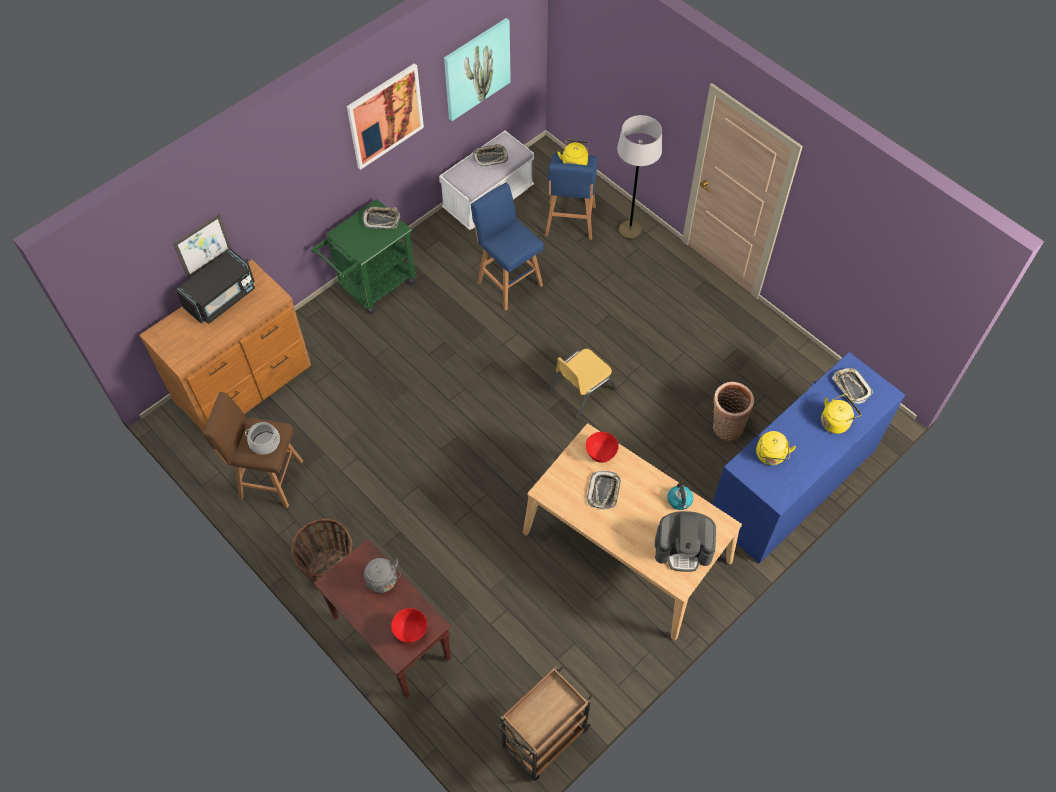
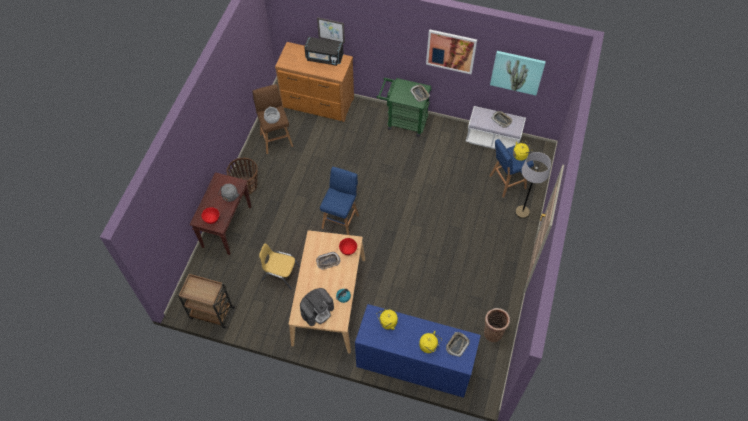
camera: 60 degrees right, 0 degrees up
(508, 282) = (448, 174): blue stool -> blue stool (341, 220)
(581, 390) = (405, 238): yellow chair -> yellow chair (281, 273)
(683, 548) = (317, 311): coffee machine -> coffee machine turned 105 degrees counterclockwise
(726, 426) = (428, 315): basket -> basket (493, 332)

